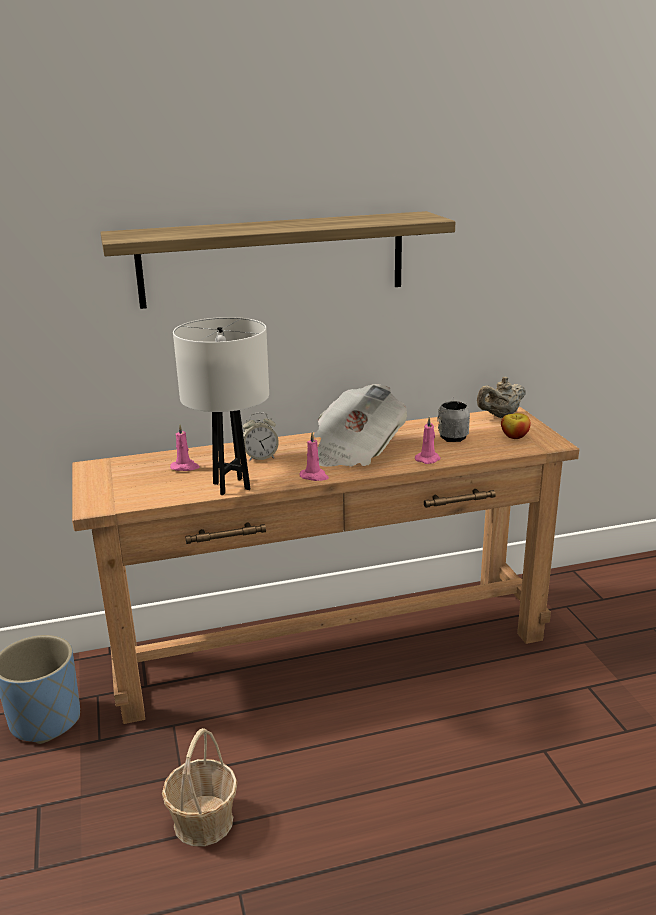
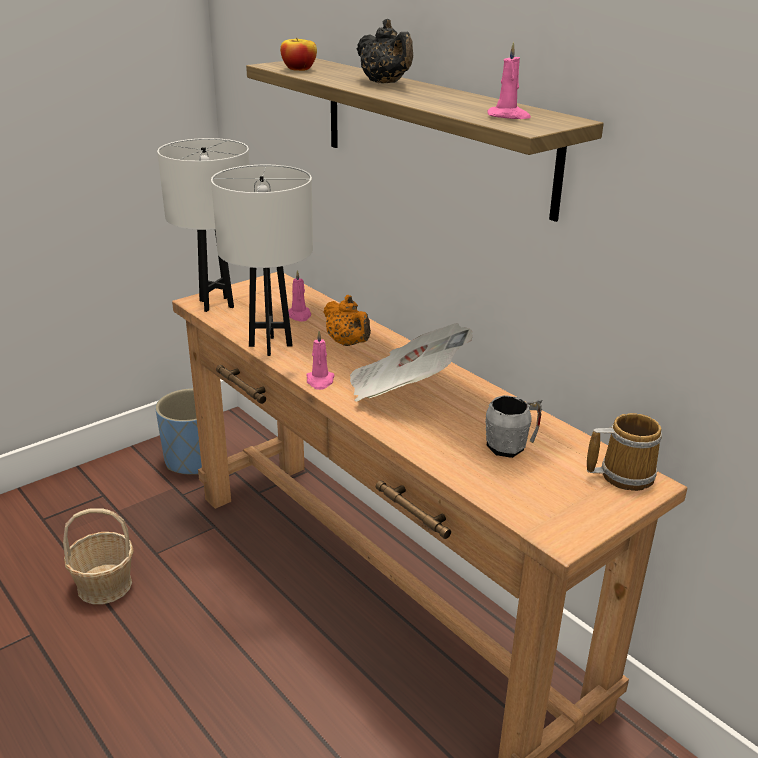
camera: 65 degrees right, 5 degrees up
(112, 498) = (216, 304): none -> white table lamp
(254, 226) = (385, 83): none -> black teapot
(260, 457) = (348, 343): alarm clock -> orange teapot
(428, 459) = (419, 441): pink candle -> pink candle (509, 116)
(500, 416) = (623, 474): beige teapot -> mug
(514, 436) = (555, 497): apple -> apple (299, 69)

